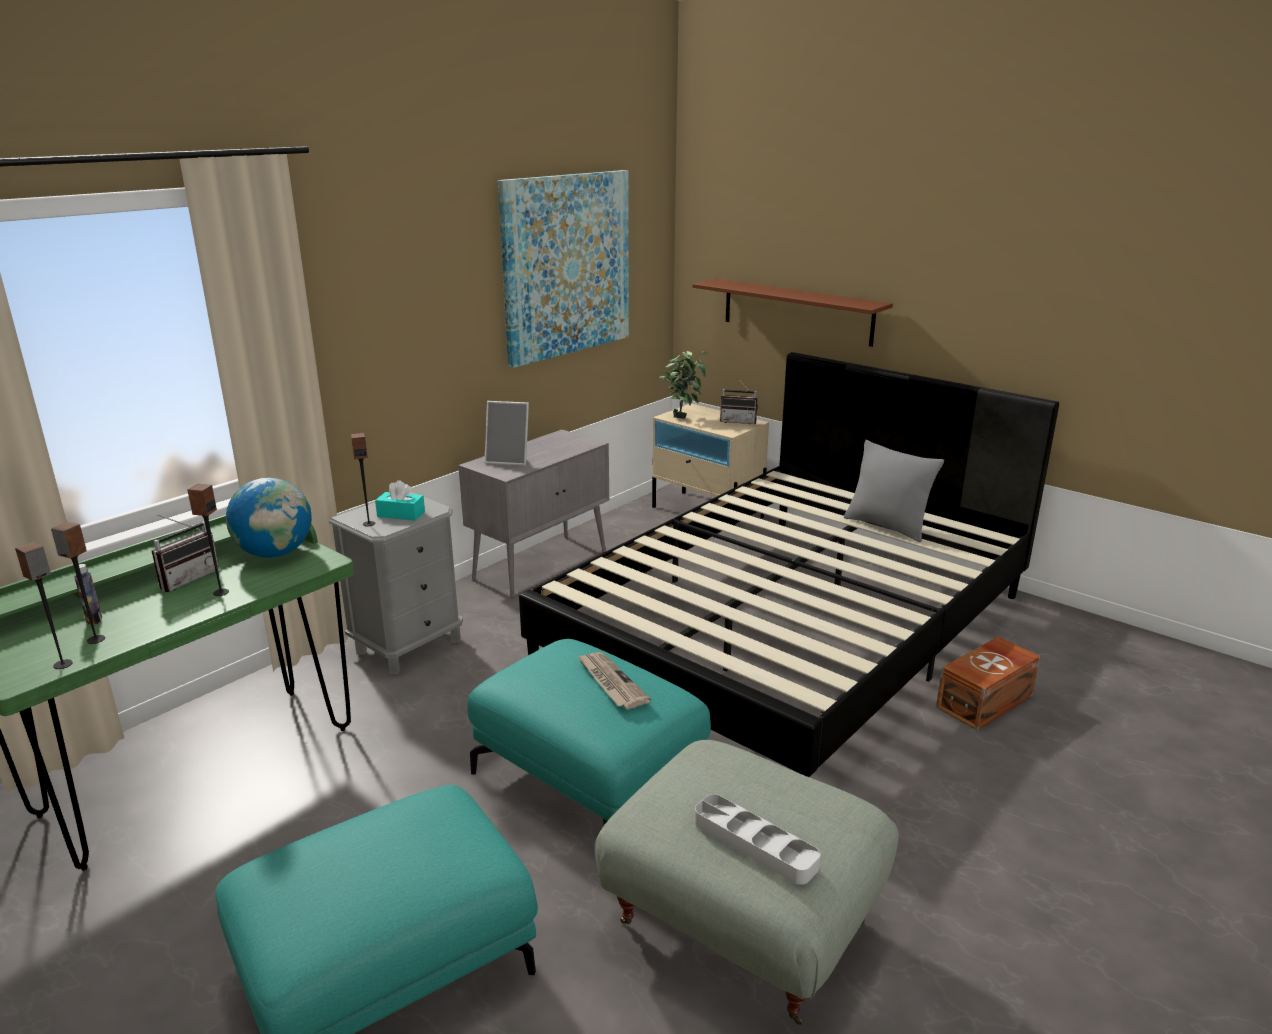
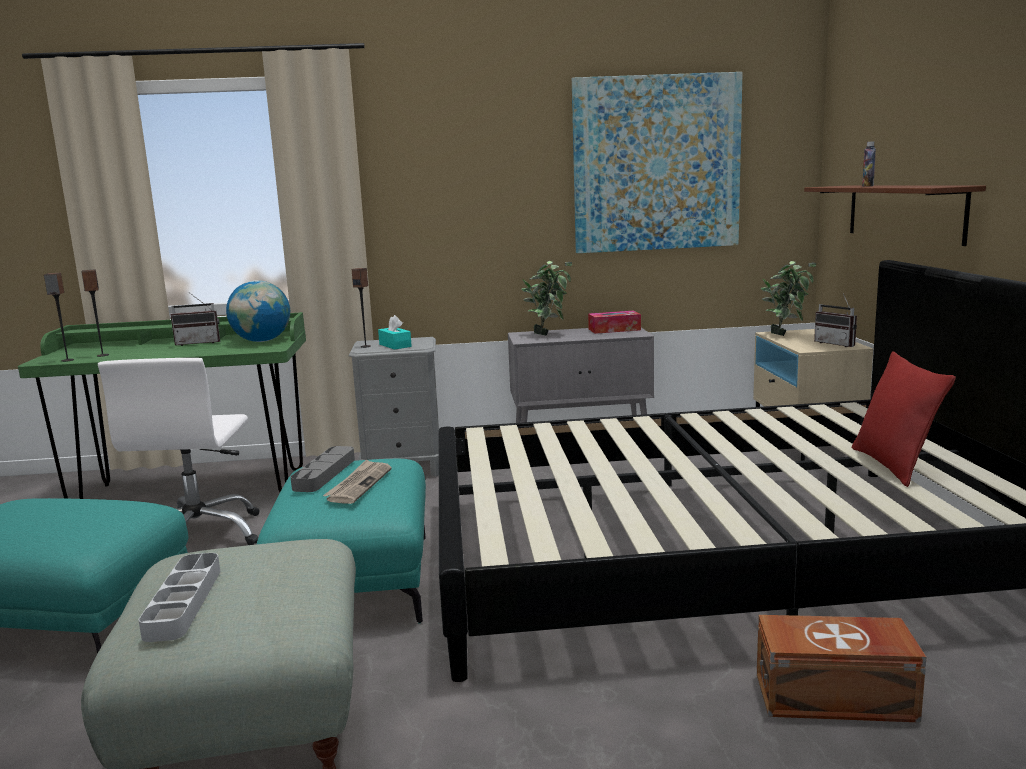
camera: 45 degrees right, 10 degrees down
(94, 619) = (124, 349): bottle -> bottle (867, 186)
(220, 592) = (193, 350): speaker -> none
(334, 813) = (198, 537): none -> white office chair
(509, 460) = (548, 334): picture frame -> potted plant
(554, 684) = (324, 474): none -> grey tray
(556, 440) = (614, 329): none -> tissue box
(887, 526) = (893, 465): grey pillow -> red pillow

